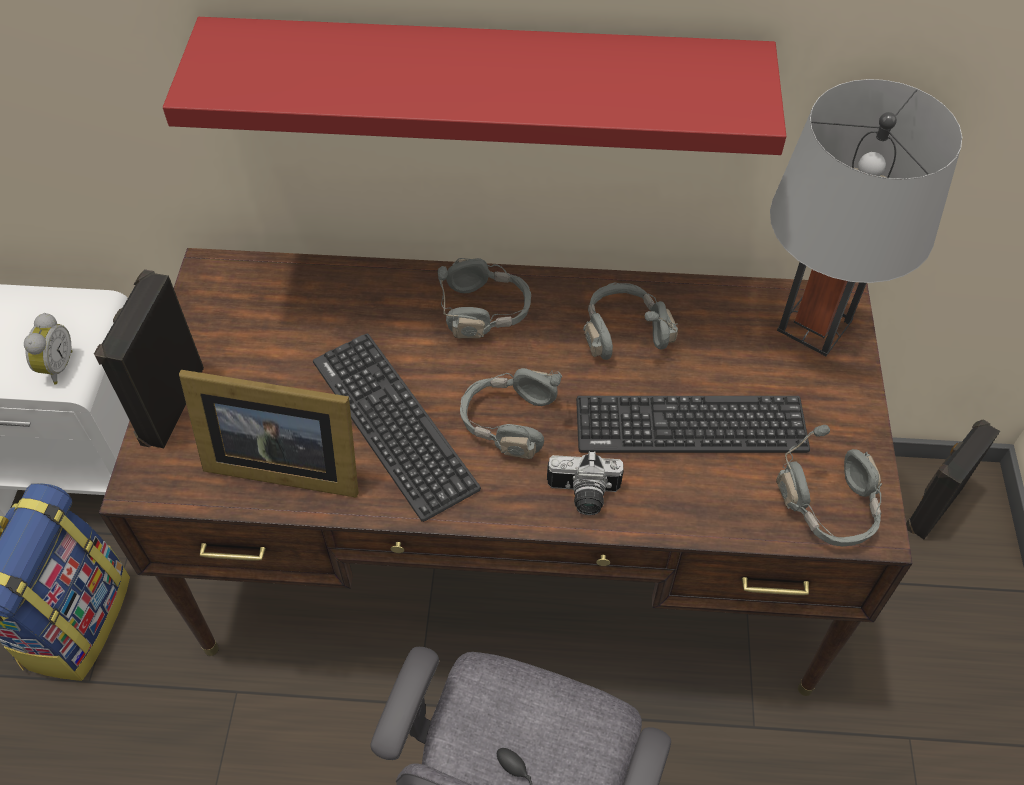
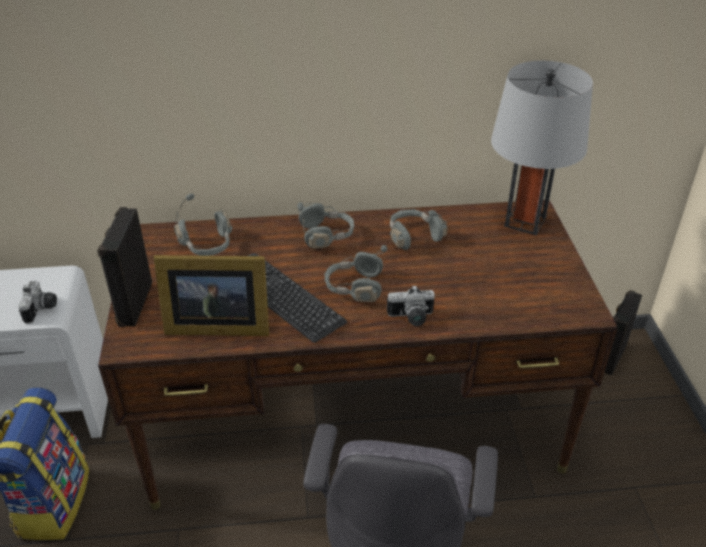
camera: 10 degrees left, 15 degrees down
(56, 367) = (42, 309): alarm clock -> camera
(484, 80) = (316, 86): red shelf -> none
(690, 425) = (466, 276): keyboard -> none
(830, 509) = (561, 306): grey headphones -> grey headphones (207, 245)

